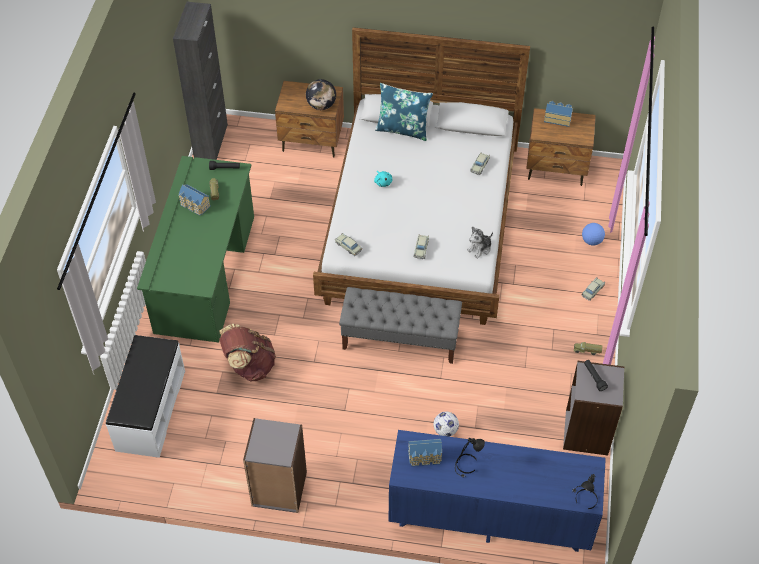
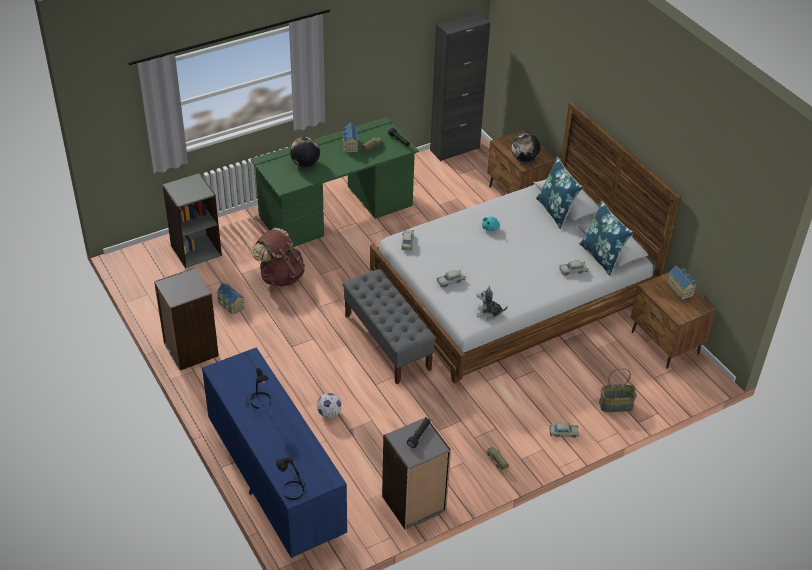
camera: 50 degrees right, 10 degrees down
(150, 410) = (196, 250): white bench -> grey bookcase
(187, 252) = (305, 163): none -> globe
(425, 457) = (244, 374): toy house -> toy house (230, 305)
(480, 138) = (602, 257): none -> blue pillow
(591, 241) = (615, 405): football -> basket

